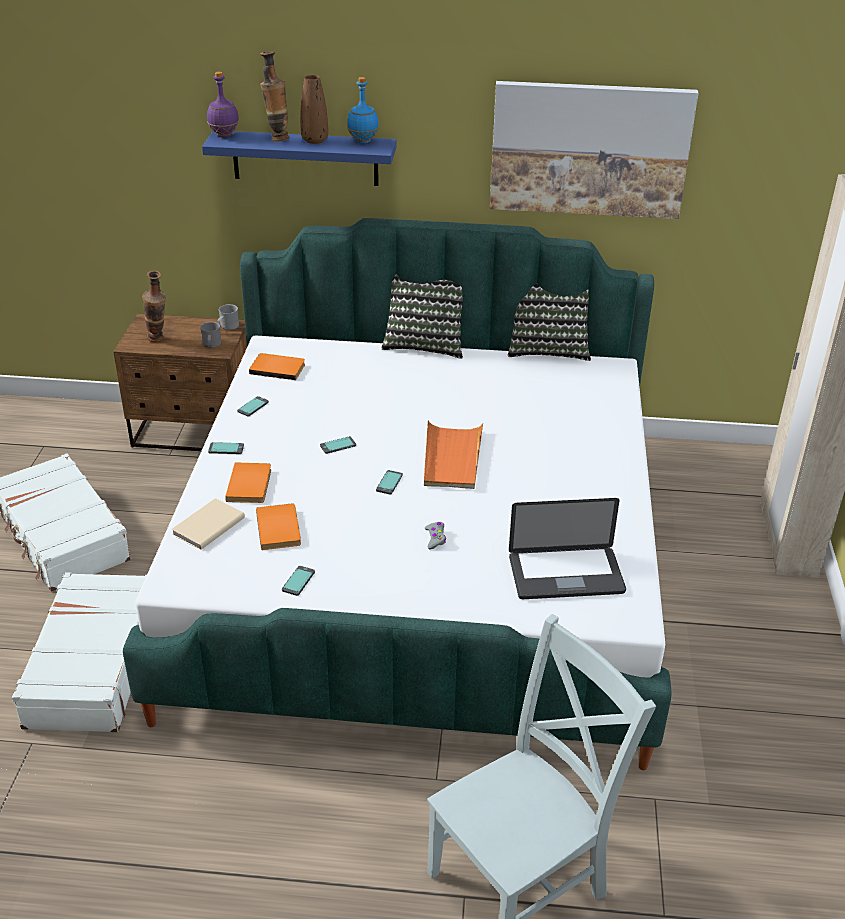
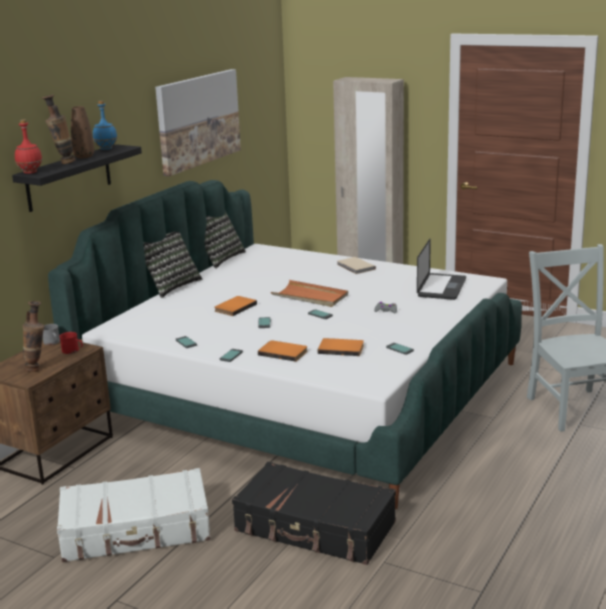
camera: 65 degrees left, 15 degrees down
(92, 665) = (315, 528): white suitcase -> black suitcase
(207, 526) = (319, 370): beige book -> beige book (355, 267)
(211, 345) = (73, 351): grey mug -> red mug
(224, 135) = (30, 172): purple bottle -> red bottle
(278, 368) = (143, 330): orange book -> orange book (234, 307)
(305, 158) = (69, 178): blue shelf -> black shelf

